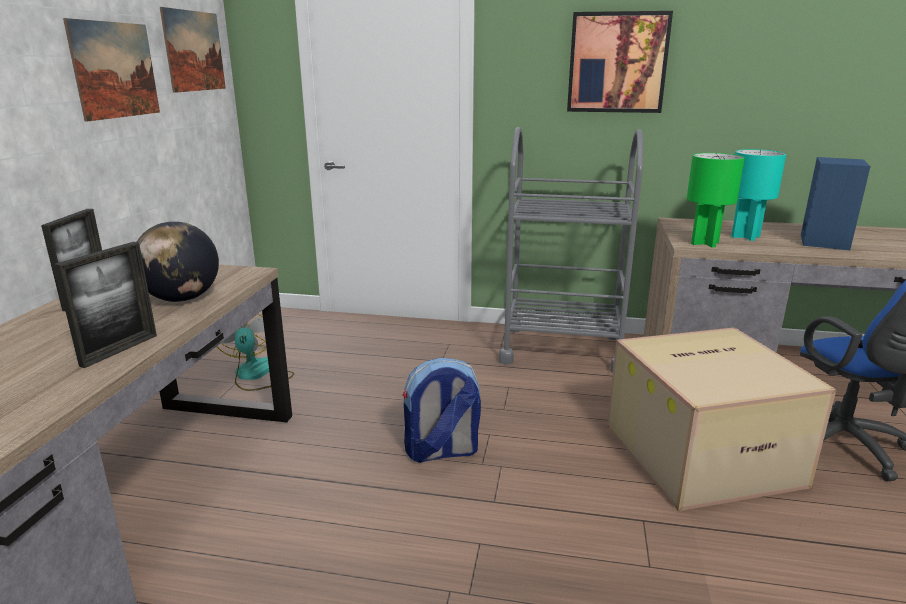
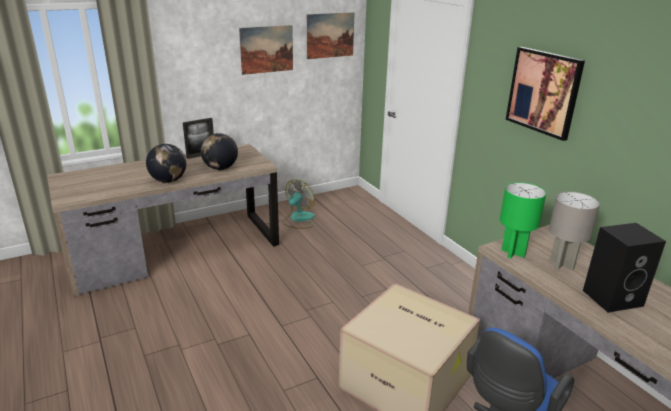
camera: 50 degrees right, 5 degrees up
(119, 350) = (168, 181): picture frame -> globe
(441, 452) = (301, 295): backpack -> none
(562, 349) = (459, 288): grey cart -> none
(746, 237) = (562, 264): turquoise table lamp -> grey table lamp
(822, 241) = (612, 297): blue speaker -> black speaker

